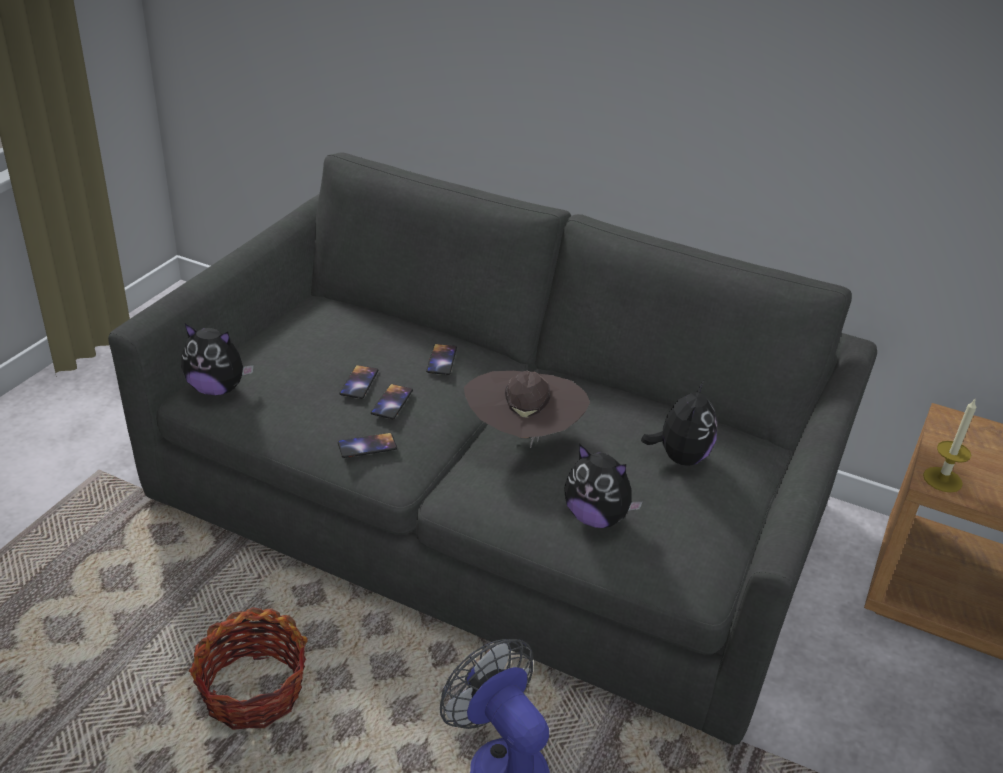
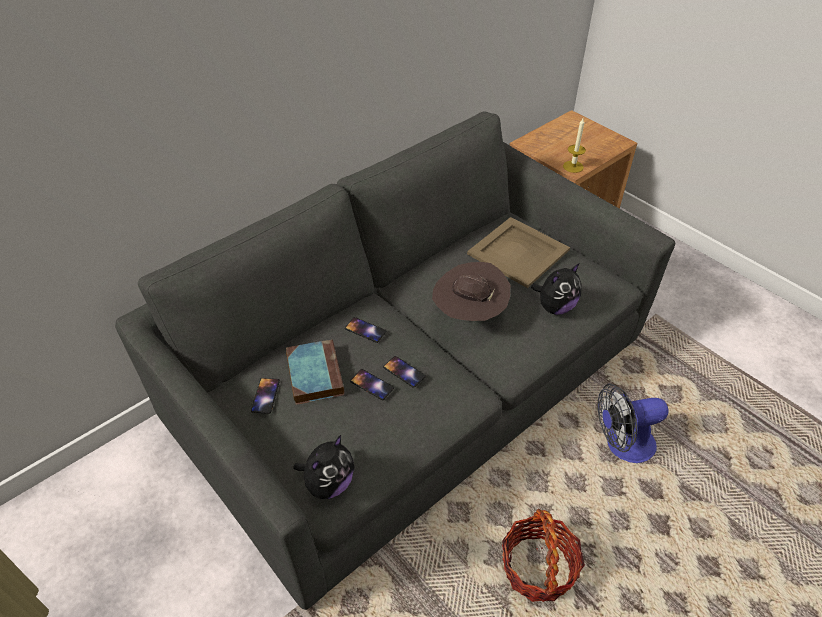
camera: 65 degrees left, 10 degrees up
(354, 340) = (314, 374): none -> book
(367, 446) = (444, 400): phone -> phone (265, 396)
(679, 457) = (517, 252): plush toy -> beige tray

